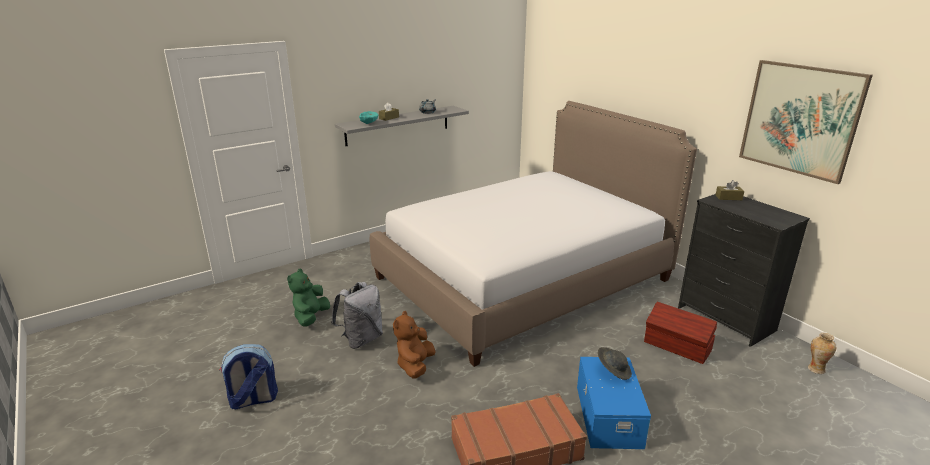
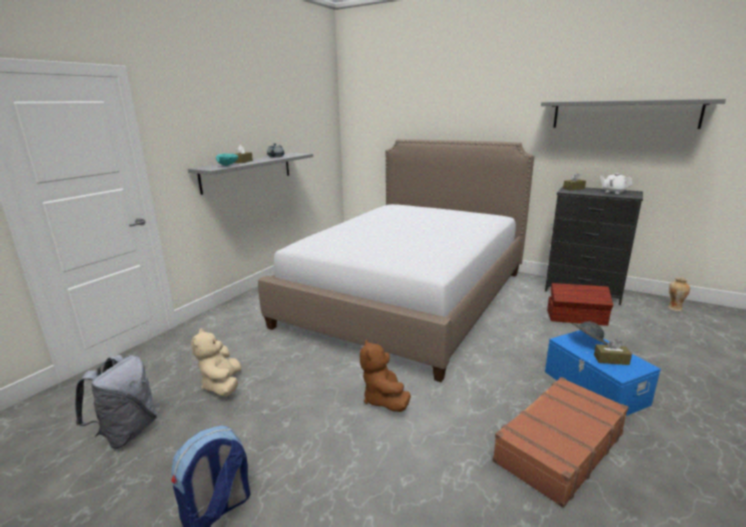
camera: 25 degrees left, 5 degrees down
(311, 317) = (222, 385): green plush toy -> beige plush toy
(361, 339) = (302, 391): grey backpack -> grey backpack (127, 432)
(613, 392) = (611, 360): none -> brown tissue box
(767, 212) = (613, 192): none -> white teapot
(800, 119) = (624, 114): picture -> grey shelf

